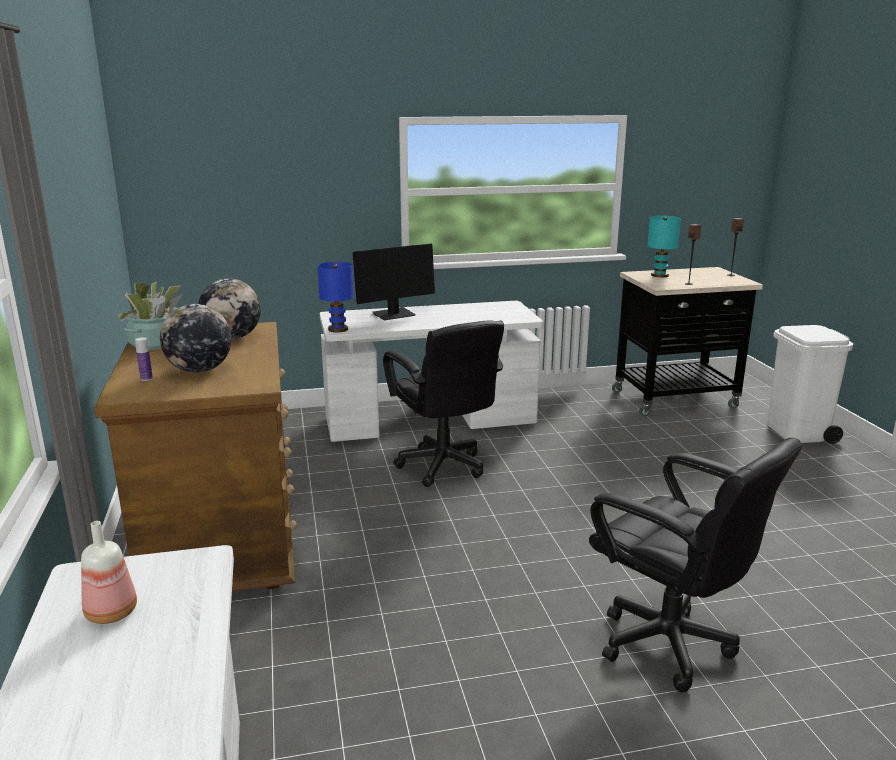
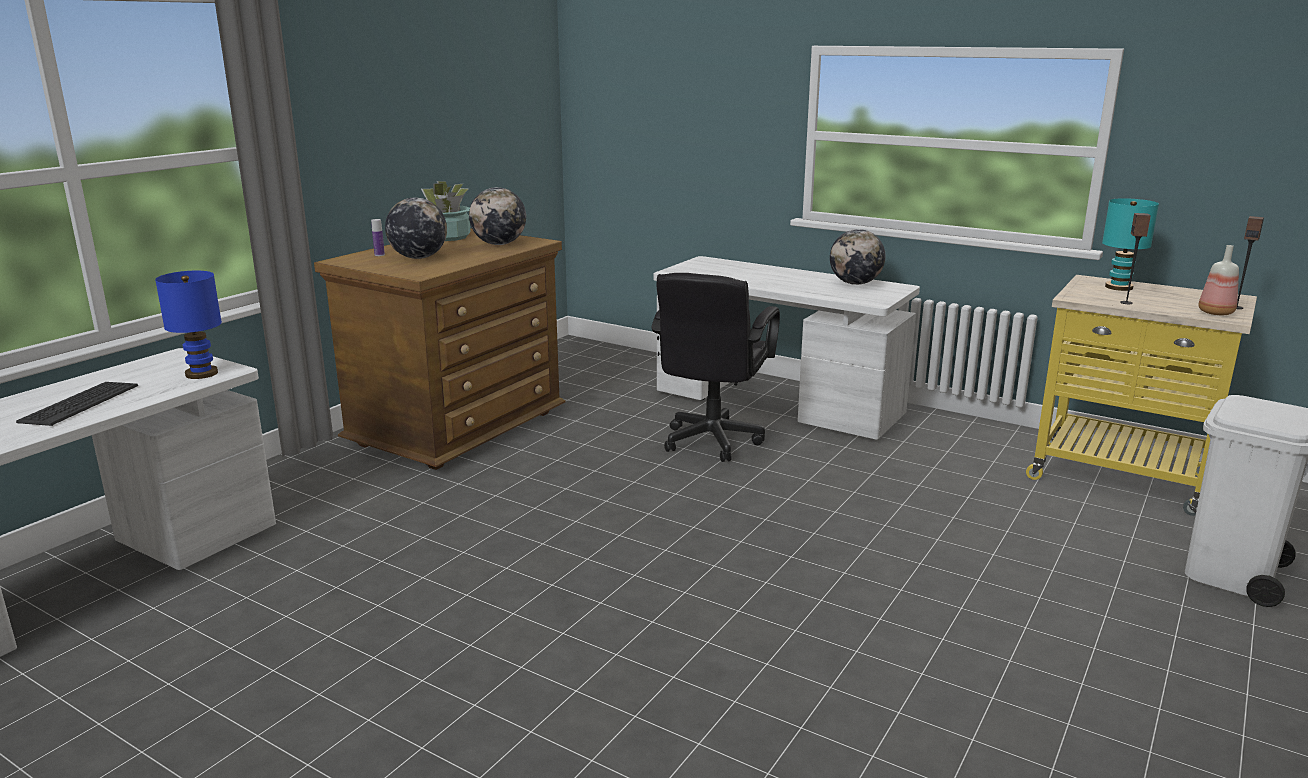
camera: 45 degrees right, 0 degrees up
(113, 613) = (144, 375): bottle -> bottle (1216, 313)
(132, 683) = (79, 404): none -> keyboard
(338, 329) = (674, 271): blue table lamp -> blue table lamp (201, 374)
(394, 315) = (754, 271): monitor -> none
(480, 308) = (855, 283): none -> globe
(673, 648) = (605, 652): black office chair -> none
(675, 399) = (1120, 478): black cart -> yellow cart

